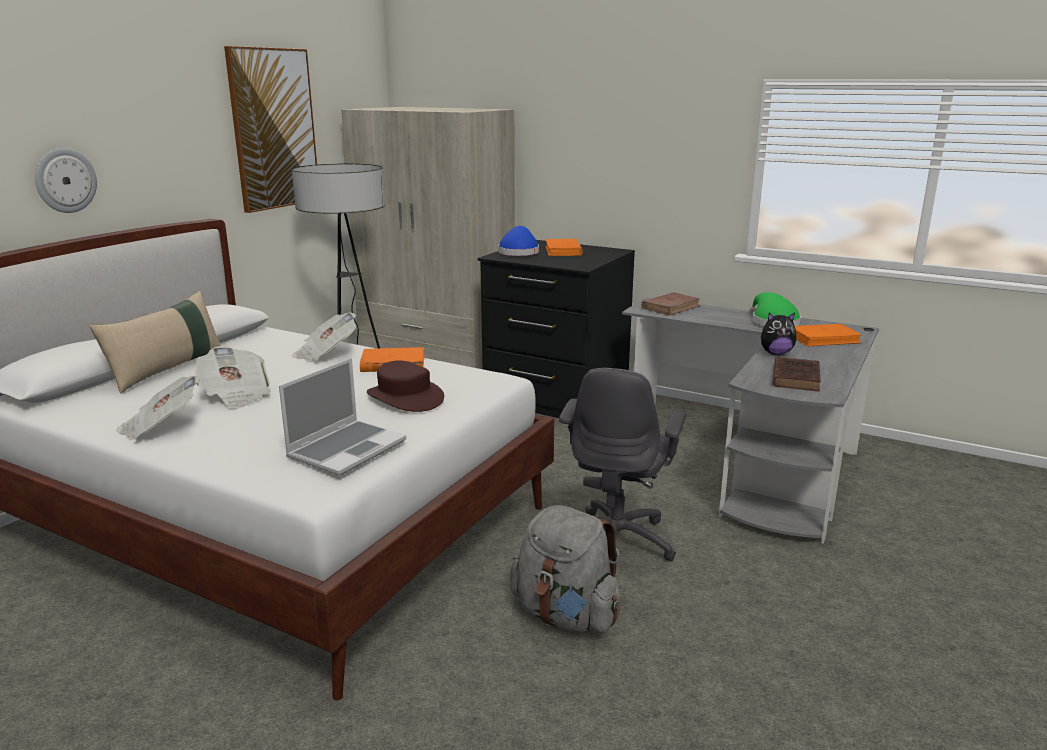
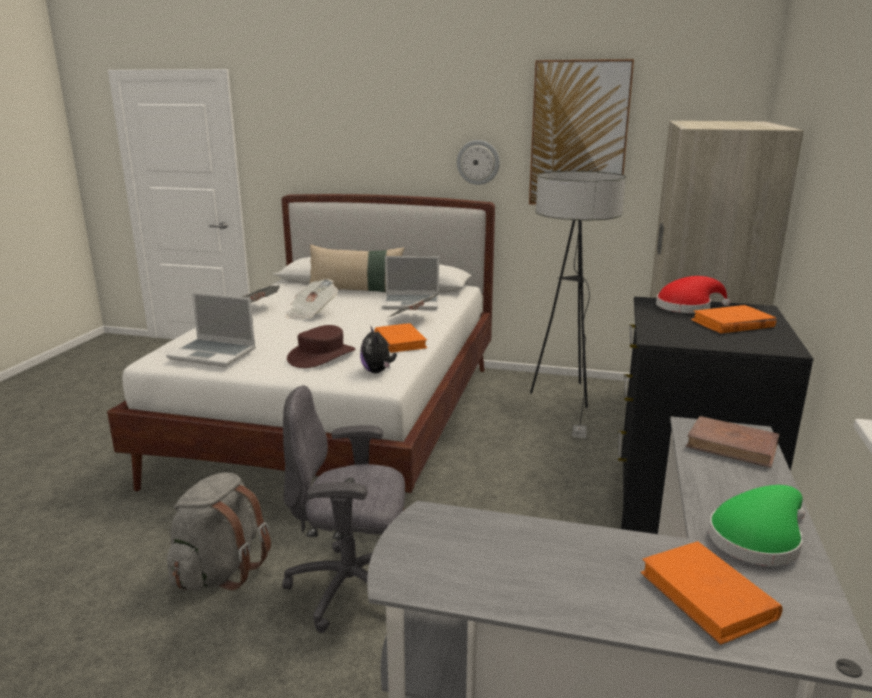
camera: 75 degrees right, 0 degrees up
(65, 180) = (383, 156): wall clock -> wall clock (478, 162)
(265, 349) = (412, 303): none -> laptop
(518, 252) = (687, 307): blue hat -> red hat
(775, 353) = (573, 539): plush toy -> plush toy (377, 371)
(795, 377) = (466, 555): brown book -> none

